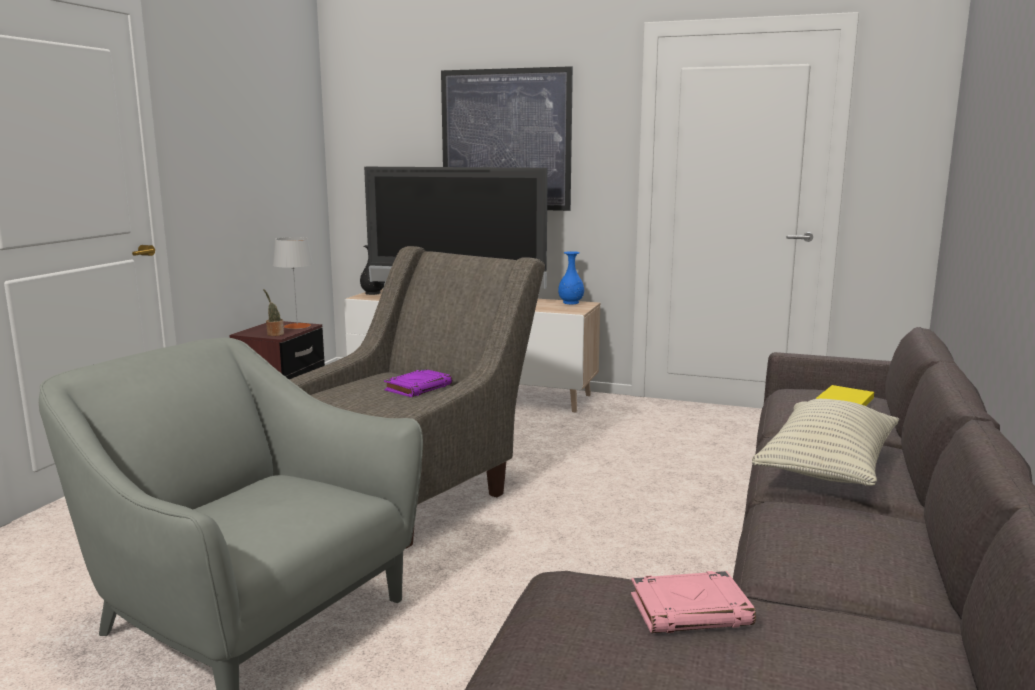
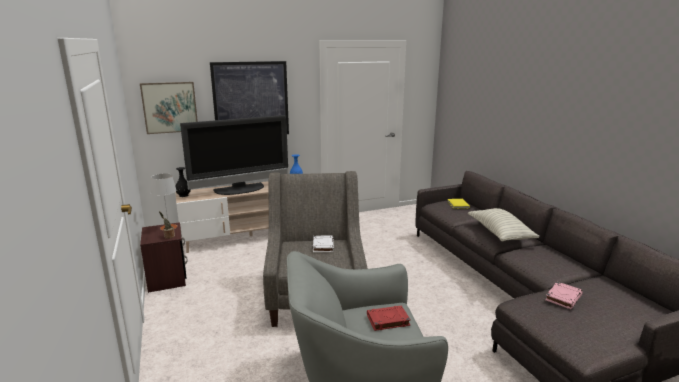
camera: 40 degrees left, 5 degrees up
(286, 503) = (387, 320): none -> red book
(380, 146) = (170, 107): none -> picture
(418, 387) = (323, 246): purple book -> white book

